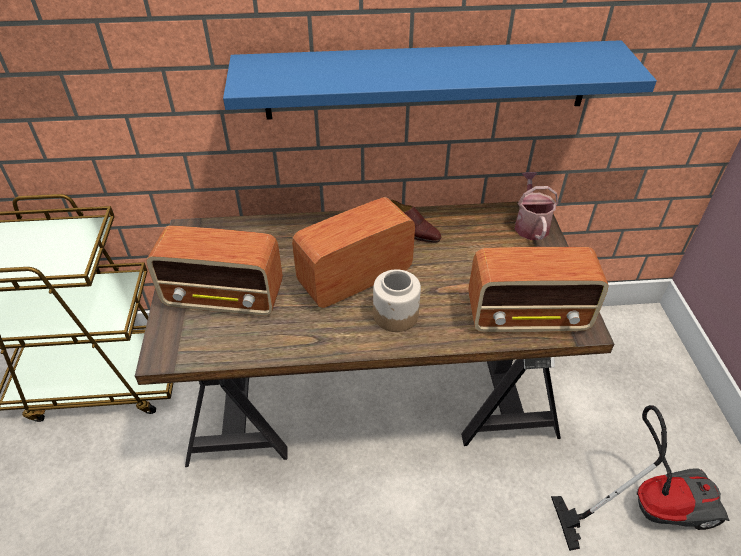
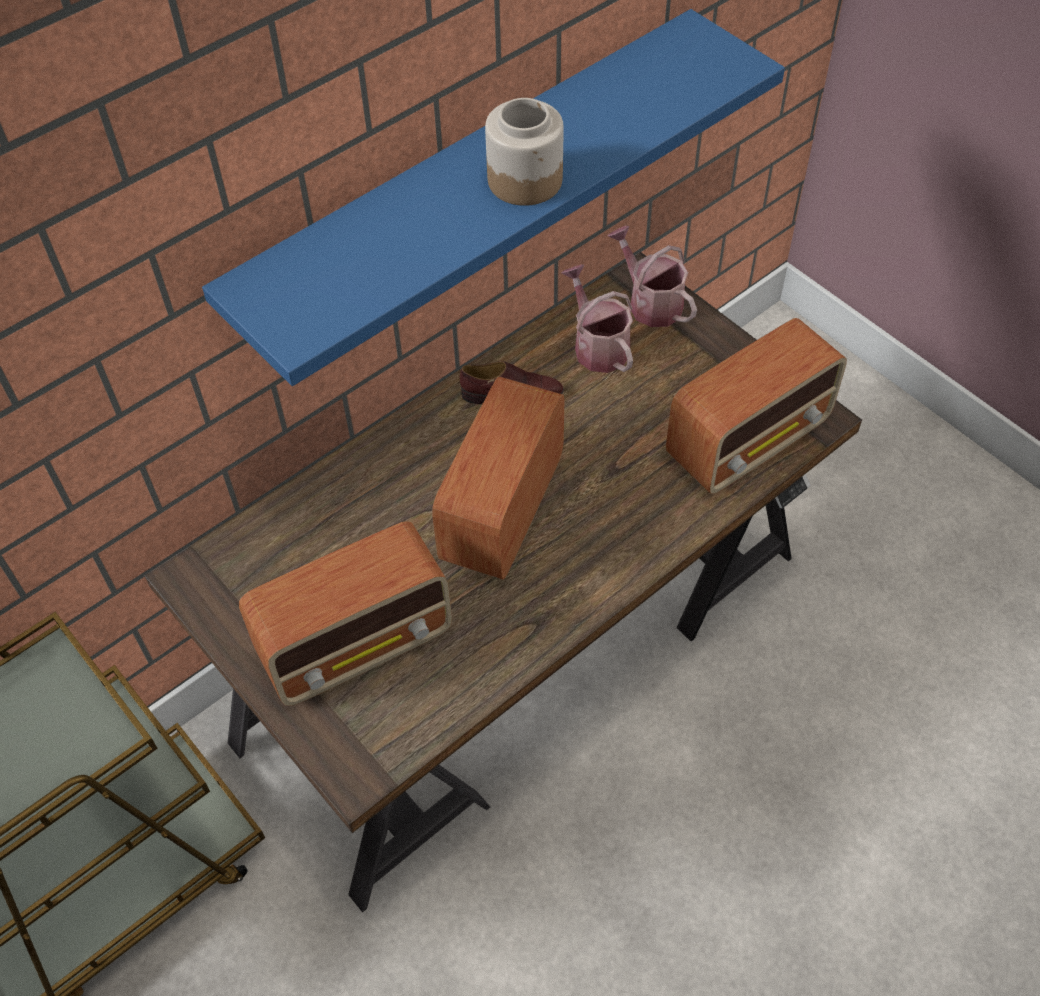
camera: 35 degrees left, 10 degrees up
(396, 315) = (599, 531): jar -> jar (525, 180)
(480, 230) = (597, 345): none -> watering can
(646, 506) = (930, 580): vacuum cleaner -> none

